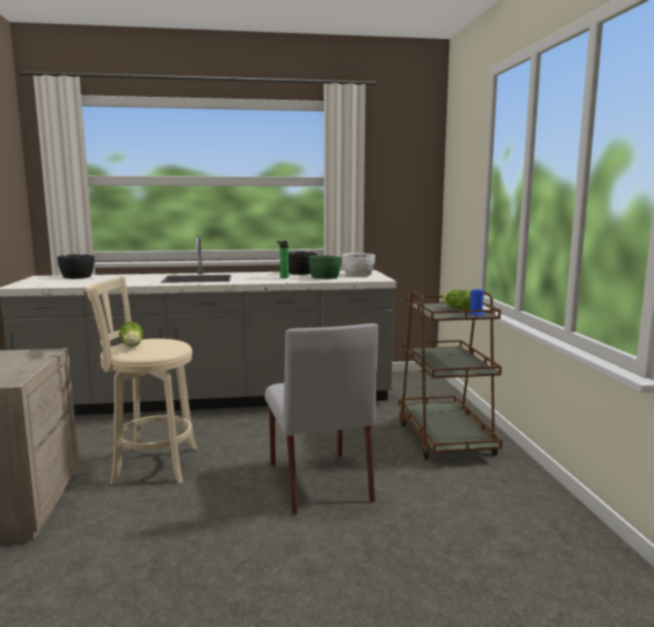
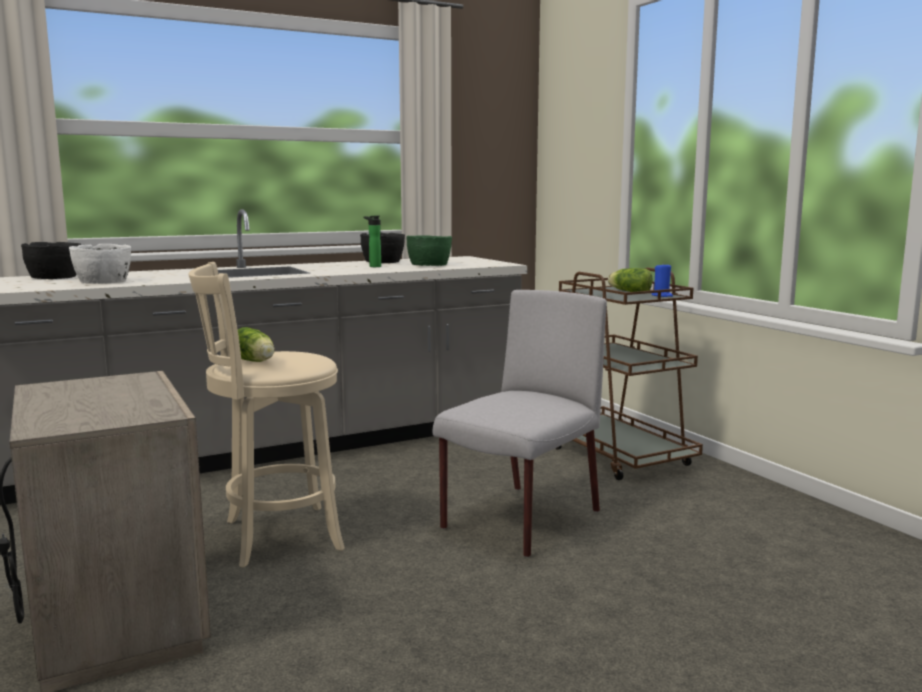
camera: 20 degrees left, 0 degrees up
(318, 481) = (520, 521): grey chair -> grey chair turned 105 degrees counterclockwise
(358, 275) = (464, 261): white bowl -> white bowl (103, 281)

